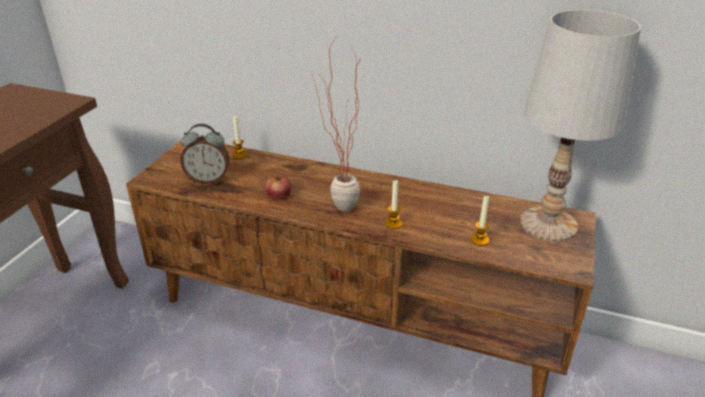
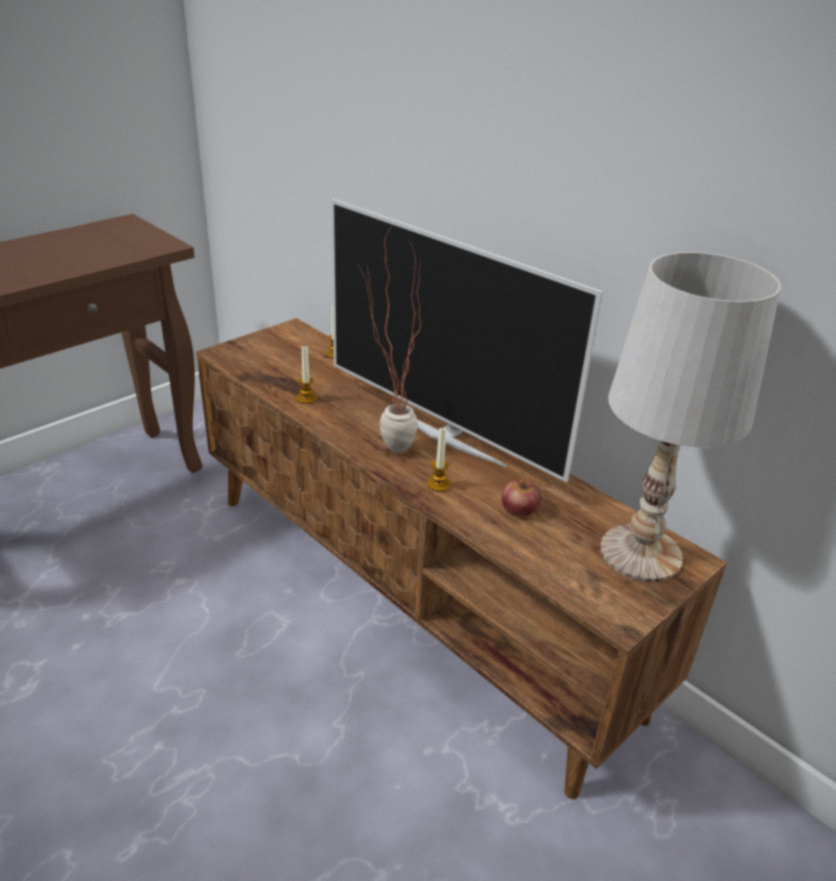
camera: 25 degrees right, 0 degrees up
(208, 179) = (279, 371): alarm clock -> none
(278, 195) = (337, 410): apple -> apple (519, 509)
(368, 188) = (446, 434): none -> television
(479, 240) = (527, 540): candle -> candle (306, 398)

